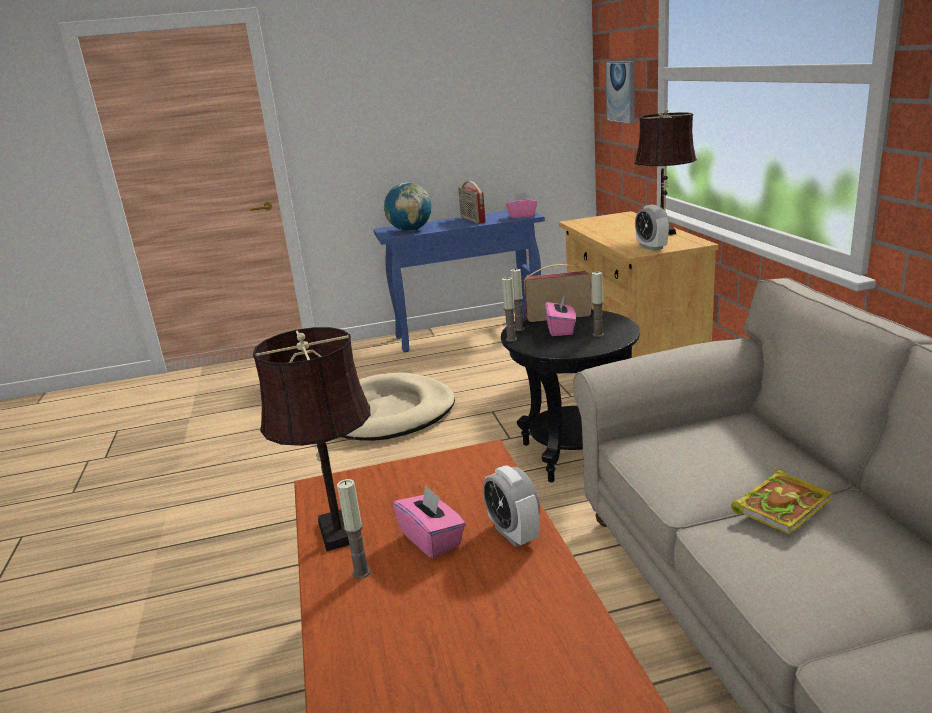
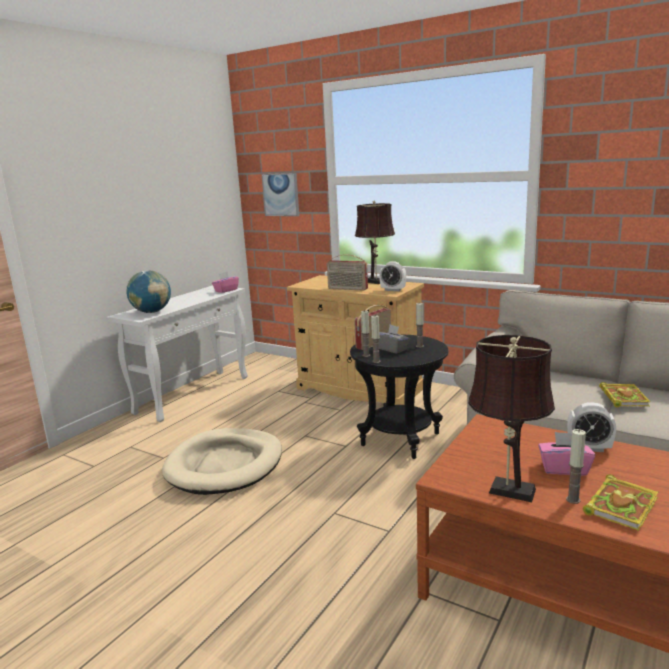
camera: 45 degrees left, 5 degrees down
(386, 606) = (621, 505): none -> book
(469, 332) = (193, 394): blue console table -> white console table
(472, 220) = (189, 298): radio -> radio (347, 289)
(561, 329) = (392, 349): pink tissue box -> grey tissue box

